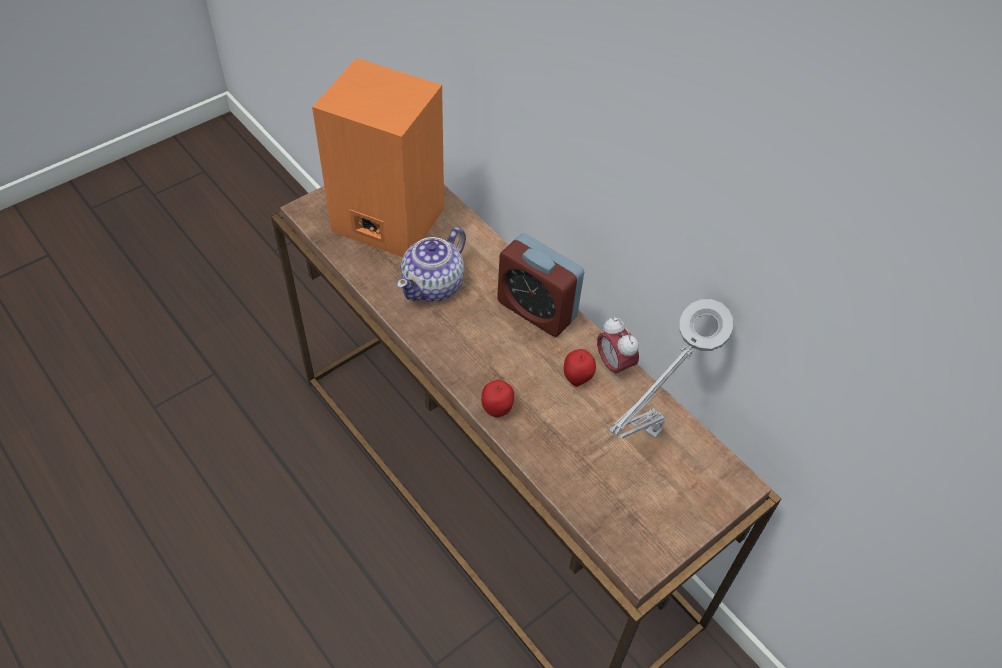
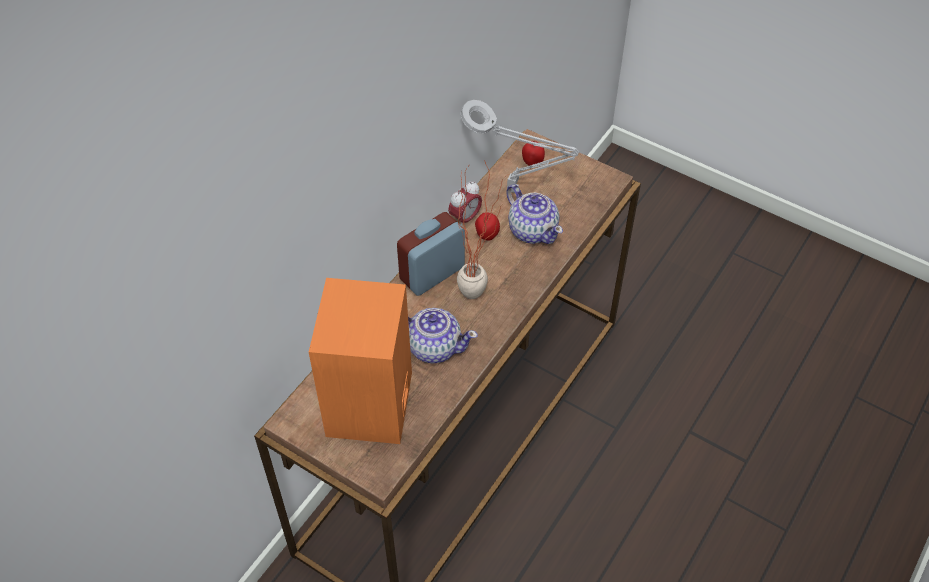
camera: 105 degrees left, 0 degrees up
(487, 347) = (481, 294): none -> potted plant
(497, 409) = (535, 274): apple -> apple (532, 164)
(536, 310) = (432, 273): alarm clock -> alarm clock turned 150 degrees counterclockwise
(571, 431) = (533, 230): none -> teapot

